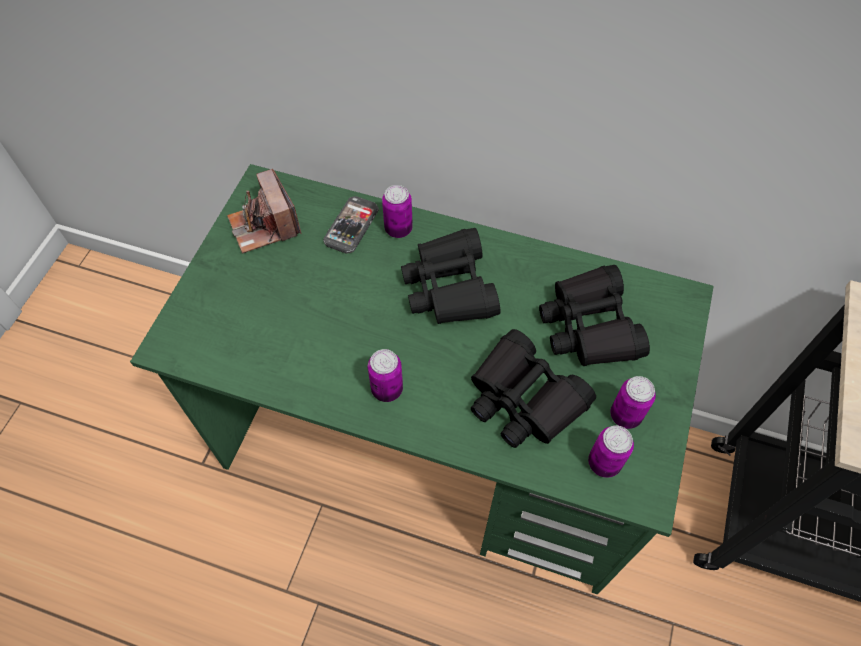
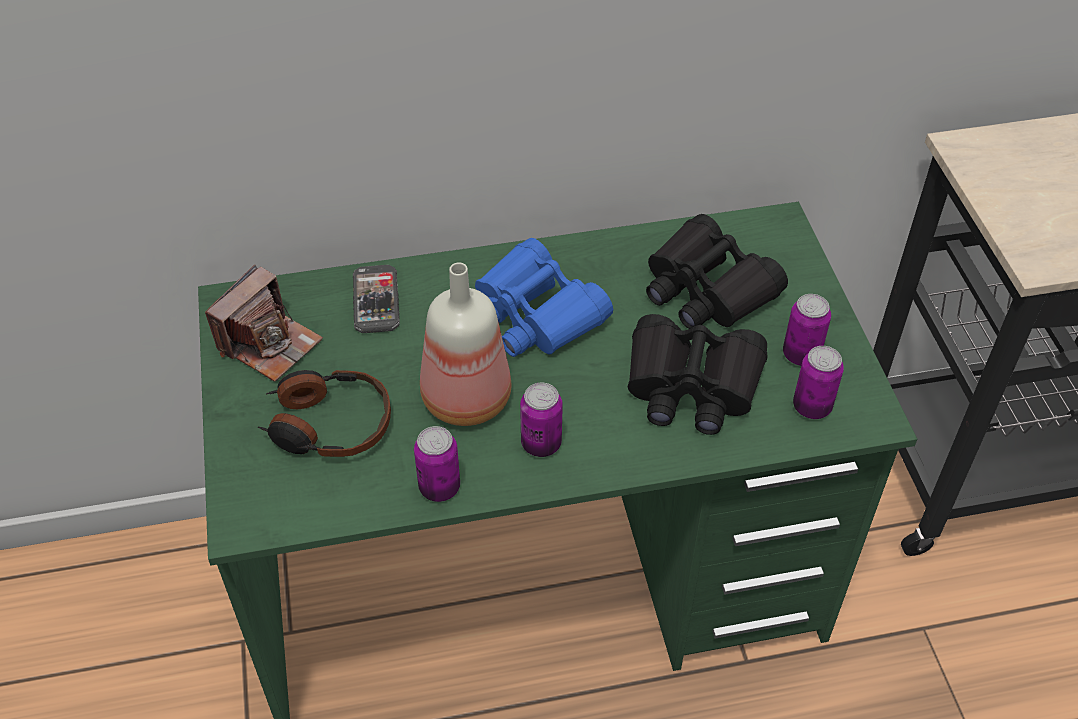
camera: 30 degrees left, 10 degrees down
(261, 303) = (328, 425): none -> headphones
(264, 226) = (269, 344): camera -> camera turned 90 degrees counterclockwise
(358, 328) = (463, 399): none -> bottle
(398, 229) = (433, 281): can -> can (439, 487)
(449, 287) = (534, 315): black binoculars -> blue binoculars

